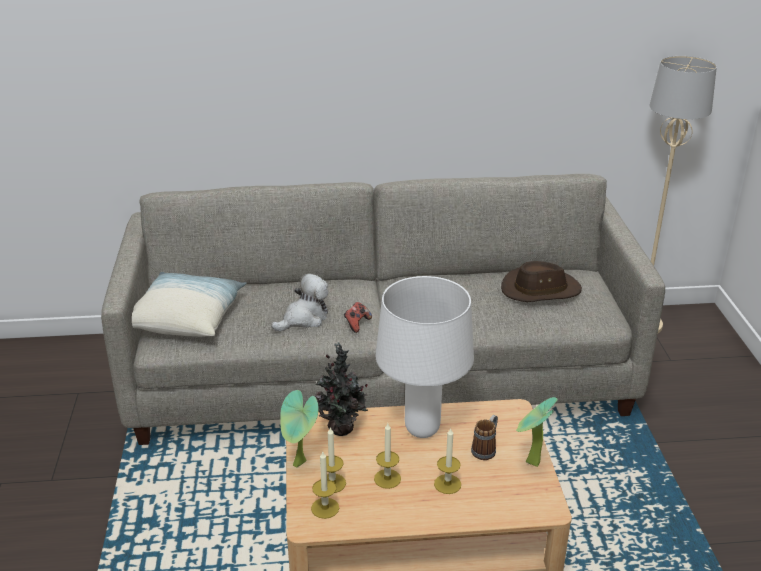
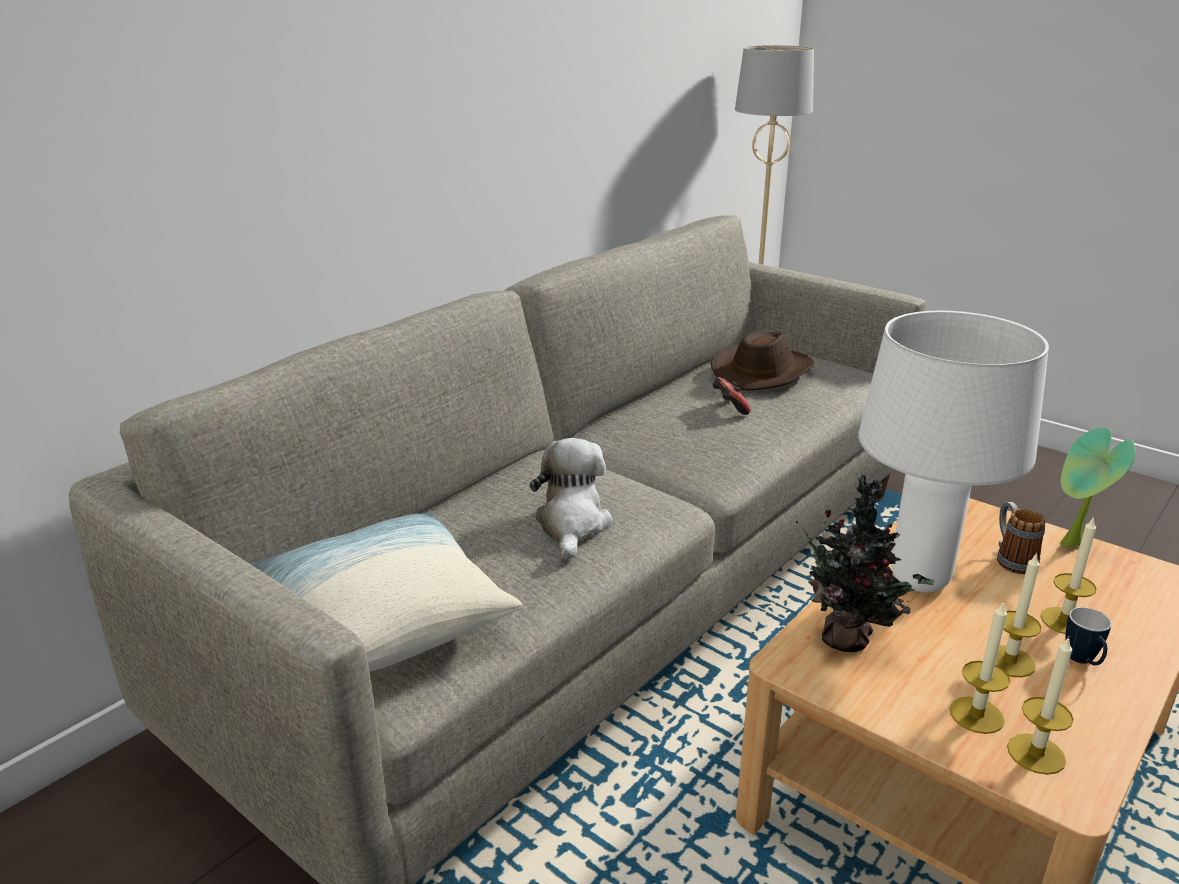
camera: 45 degrees left, 5 degrees down
(300, 465) = (898, 722): potted plant -> none
(357, 324) = (646, 498): game controller -> game controller (729, 407)
(417, 500) = (1083, 662): none -> mug

